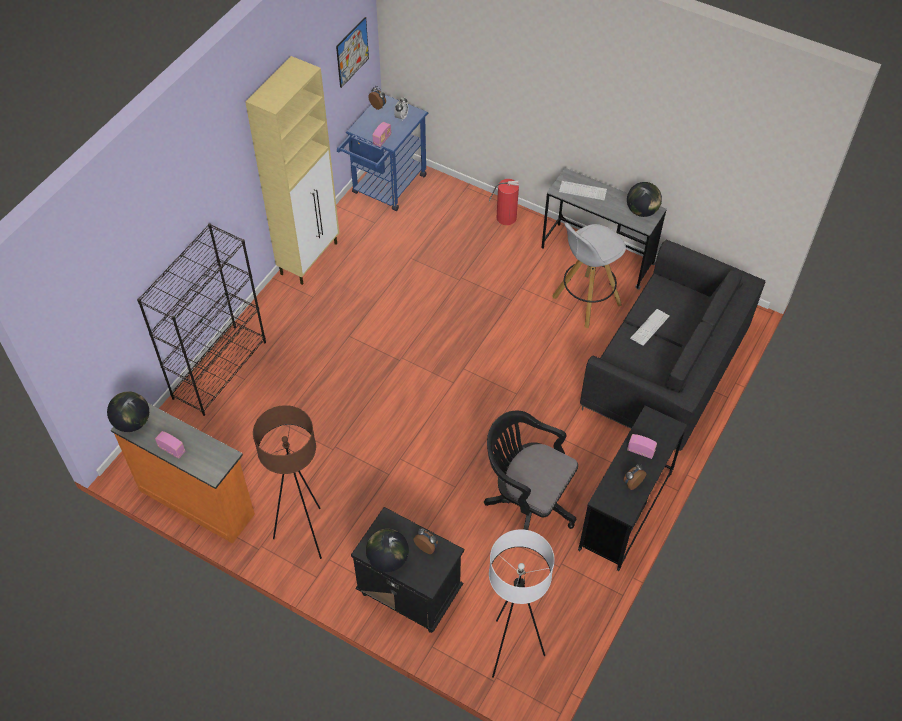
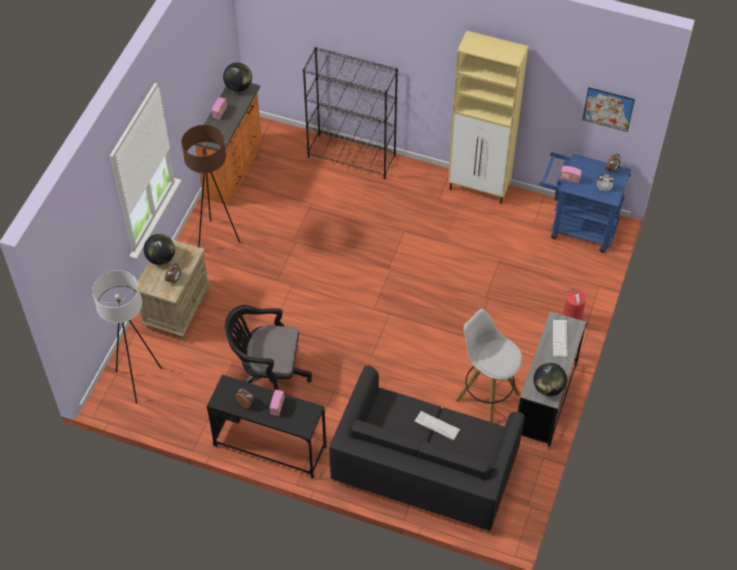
camera: 80 degrees right, 0 degrees up
(408, 592) = (177, 309): black nightstand -> beige nightstand
(527, 501) = (268, 375): black office chair -> black office chair turned 105 degrees counterclockwise

